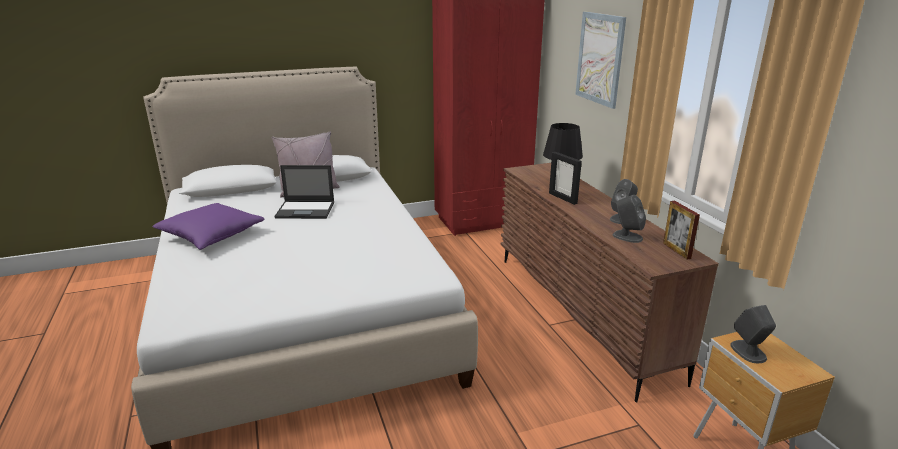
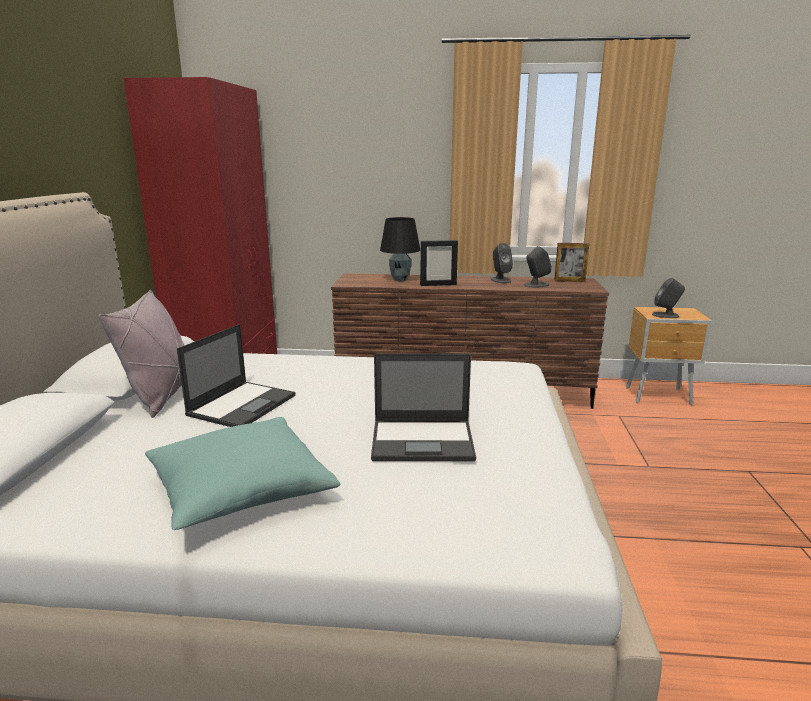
camera: 65 degrees left, 5 degrees down
(211, 236) = (240, 491): purple pillow -> turquoise pillow
(275, 264) = (424, 440): none -> laptop
(600, 59) = (374, 154): picture -> none

